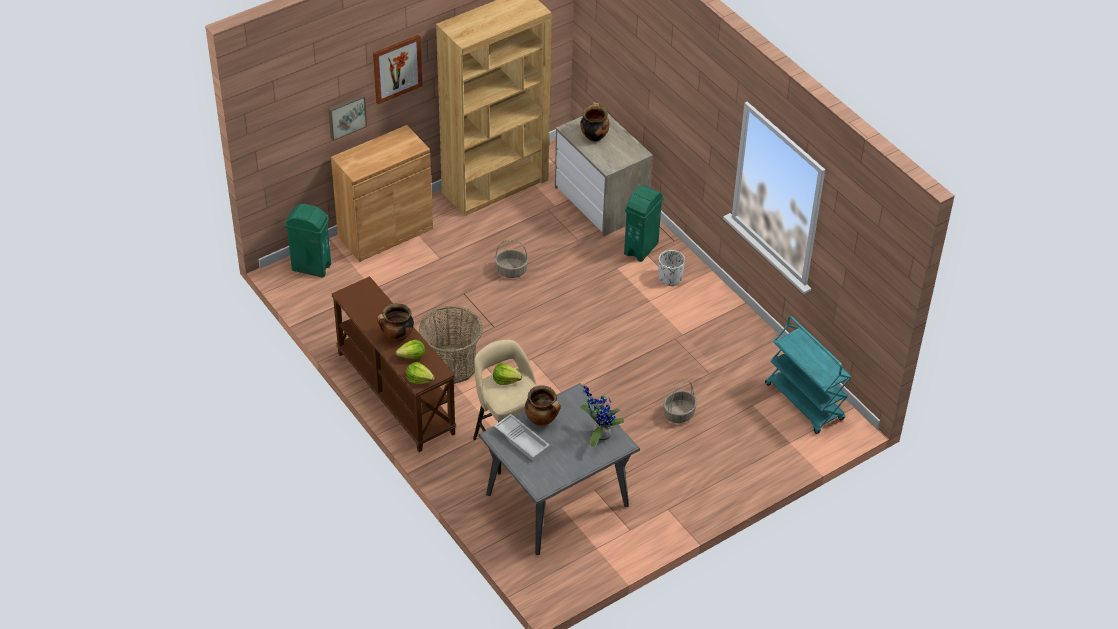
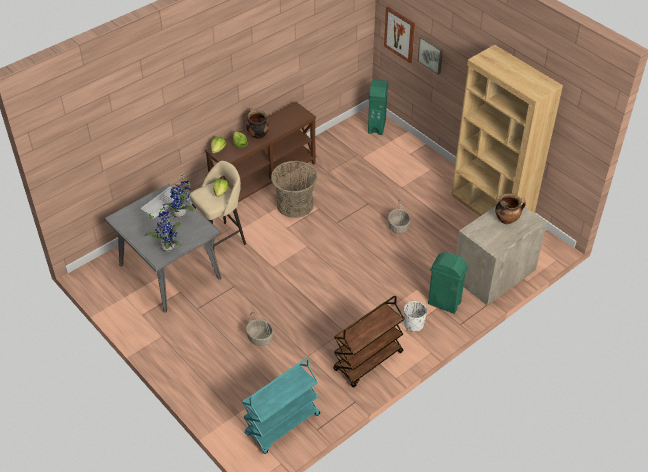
camera: 85 degrees right, 0 degrees up
(385, 233) = (421, 157): brown cabinet -> none
(397, 68) = (467, 53): picture -> picture (400, 34)
(542, 420) = (181, 214): cooking pot -> potted plant
(721, 322) = (368, 362): none -> brown cart

